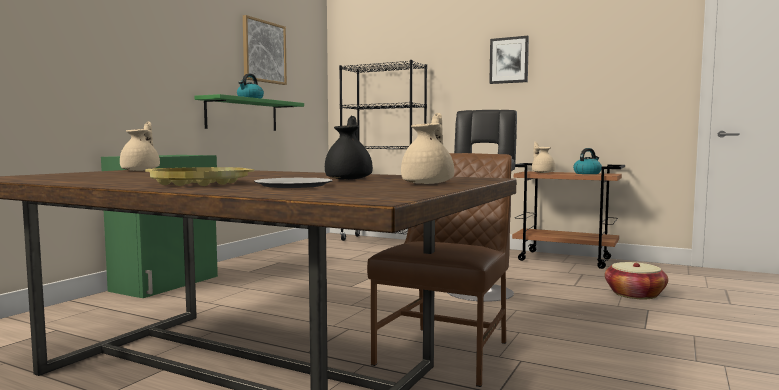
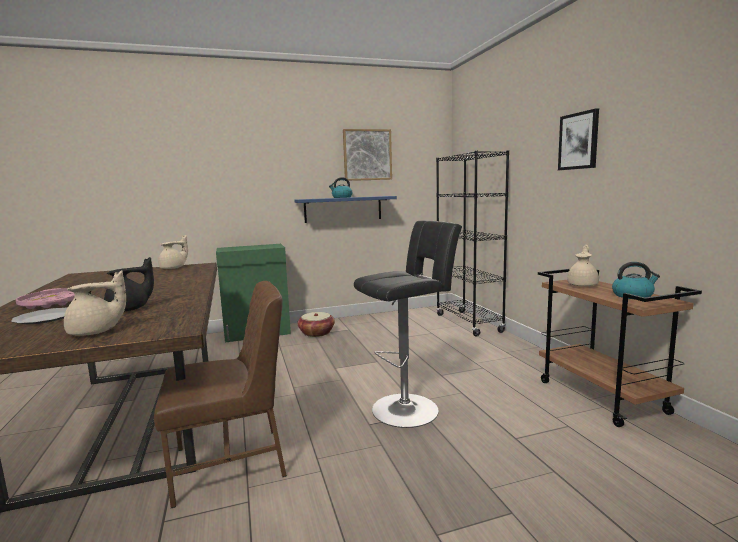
camera: 45 degrees right, 5 degrees up
(200, 183) = (54, 303): yellow tray -> pink tray
(242, 114) = (343, 209): green shelf -> blue shelf
(634, 294) = (556, 483): basket -> basket (316, 333)

